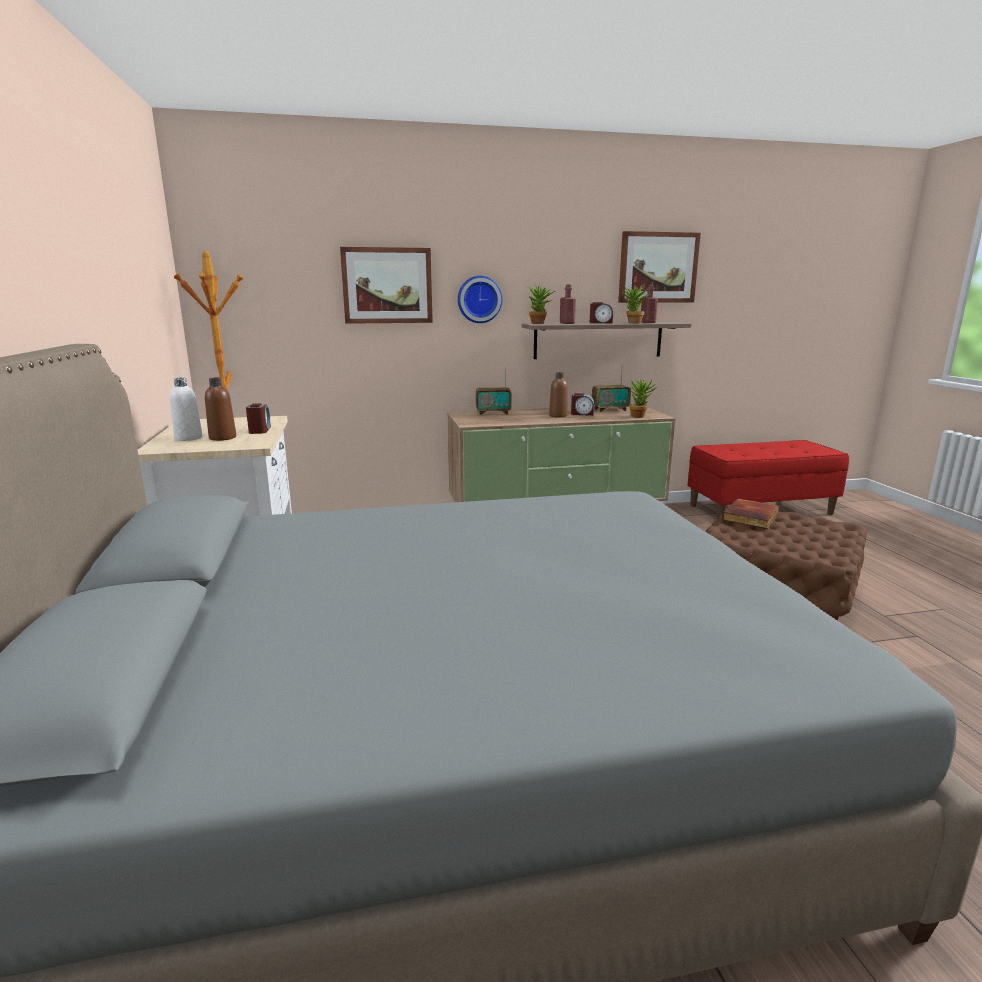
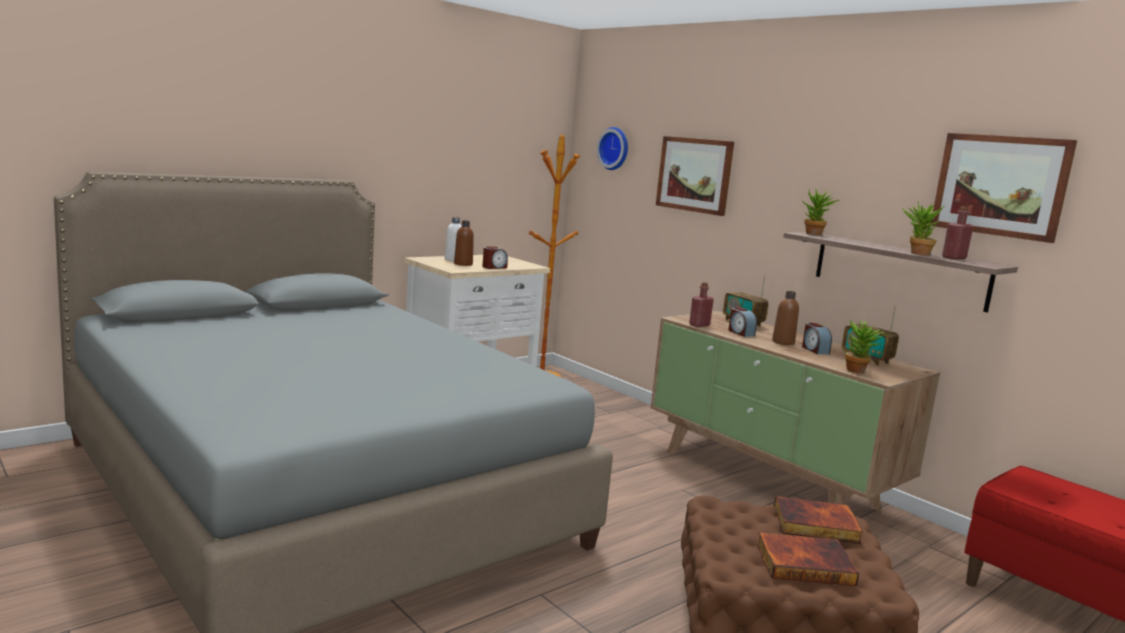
camera: 60 degrees right, 5 degrees down
(479, 299) = (770, 199): wall clock -> wall clock (615, 148)
(567, 323) = (842, 239): red bottle -> red bottle (699, 325)
(600, 323) = (888, 246): alarm clock -> alarm clock (740, 333)
(812, 535) = (804, 563): none -> book

